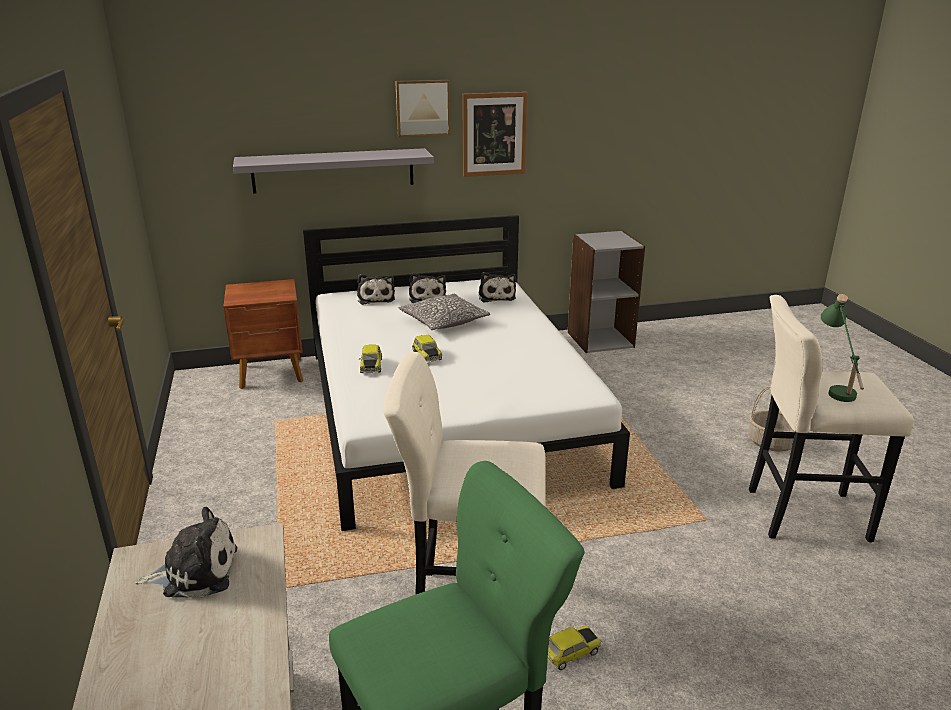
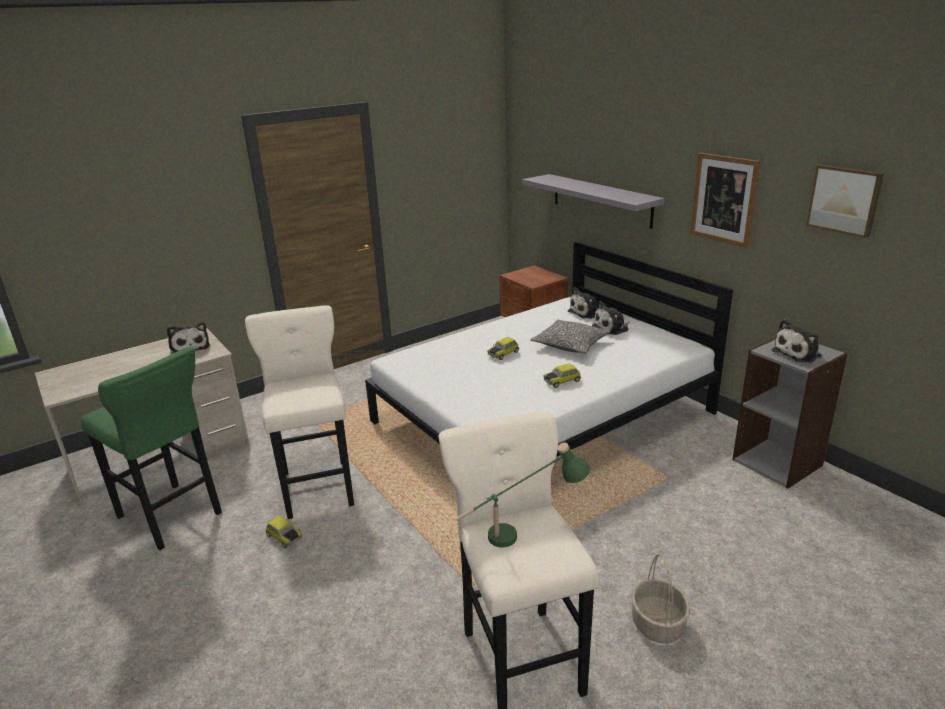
camera: 70 degrees right, 0 degrees up
(370, 366) = (469, 341): toy car -> toy car (562, 381)
(422, 108) = (666, 160): picture -> picture (845, 200)
(496, 296) = (648, 352): plush toy -> plush toy (799, 353)

